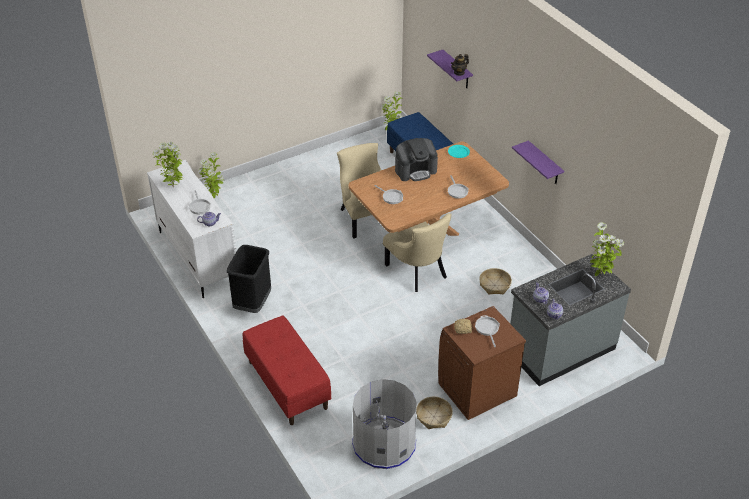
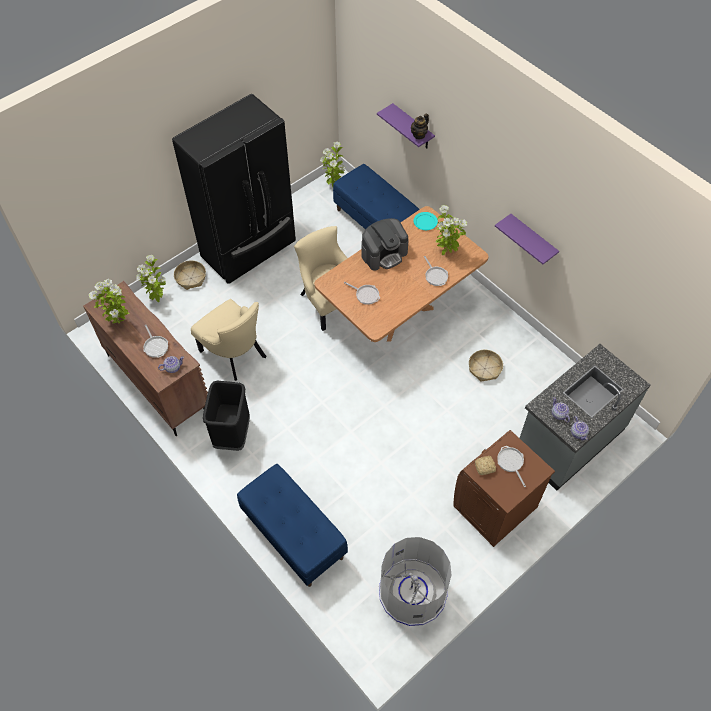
camera: 10 degrees left, 15 degrees up
(197, 257) = (158, 383): white dresser -> brown dresser
(287, 385) = (293, 535): red bench -> blue bench
(305, 172) = (251, 250): none -> black fridge
(416, 270) = (398, 362): beige chair -> beige chair (233, 352)
(434, 416) = (457, 548): basket -> basket (191, 278)
(600, 274) = (614, 370): potted plant -> potted plant (446, 252)

